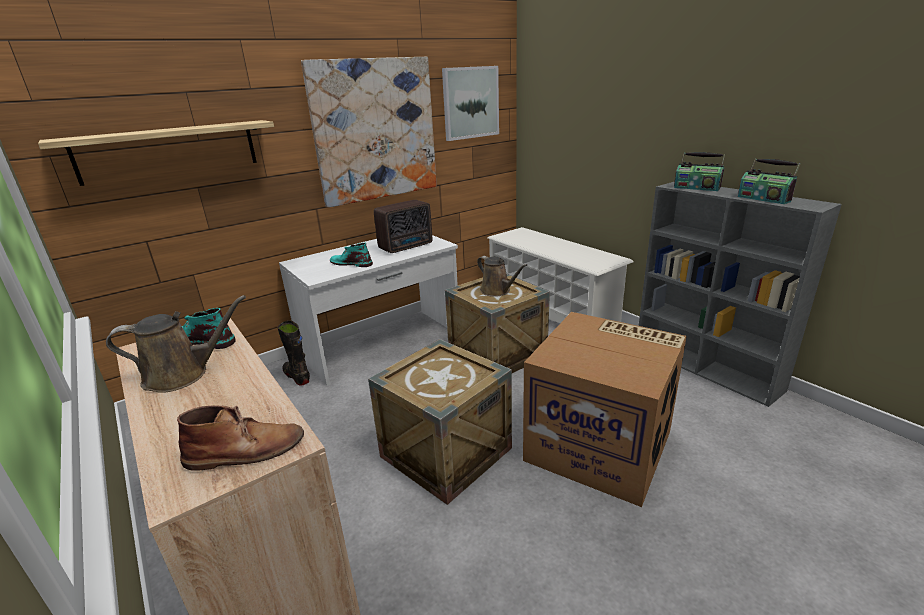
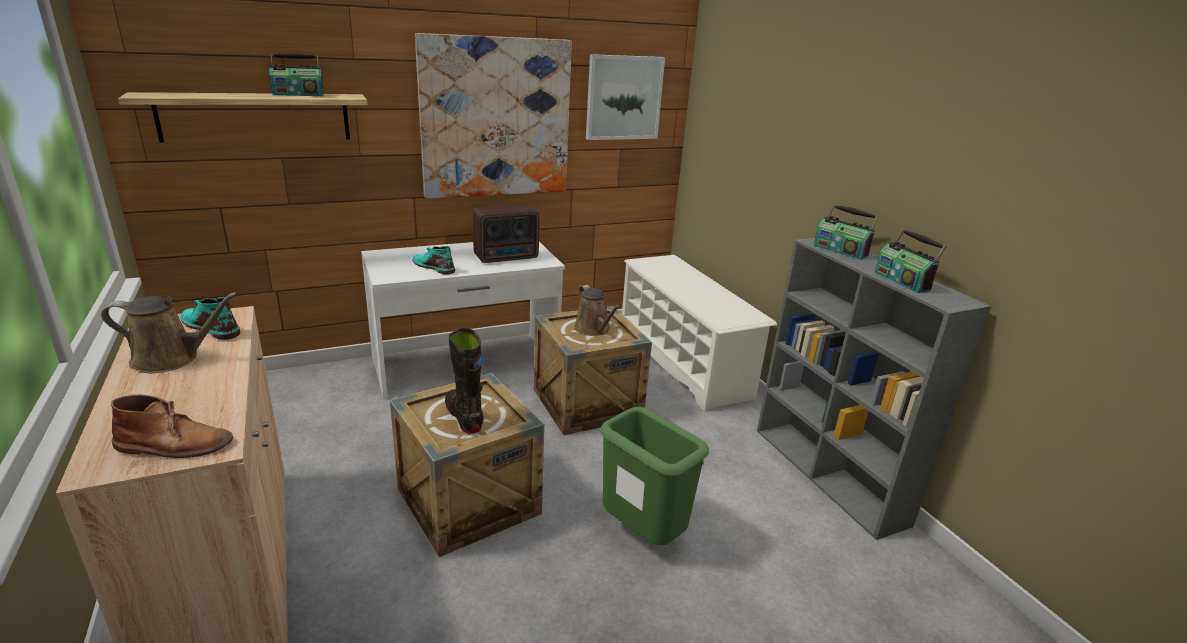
camera: 10 degrees right, 0 degrees up
(207, 125) = (298, 94): none -> radio
(297, 377) = (358, 381): black boot -> black boot (464, 417)
(601, 445) = (643, 535): cardboard box -> green trash can

